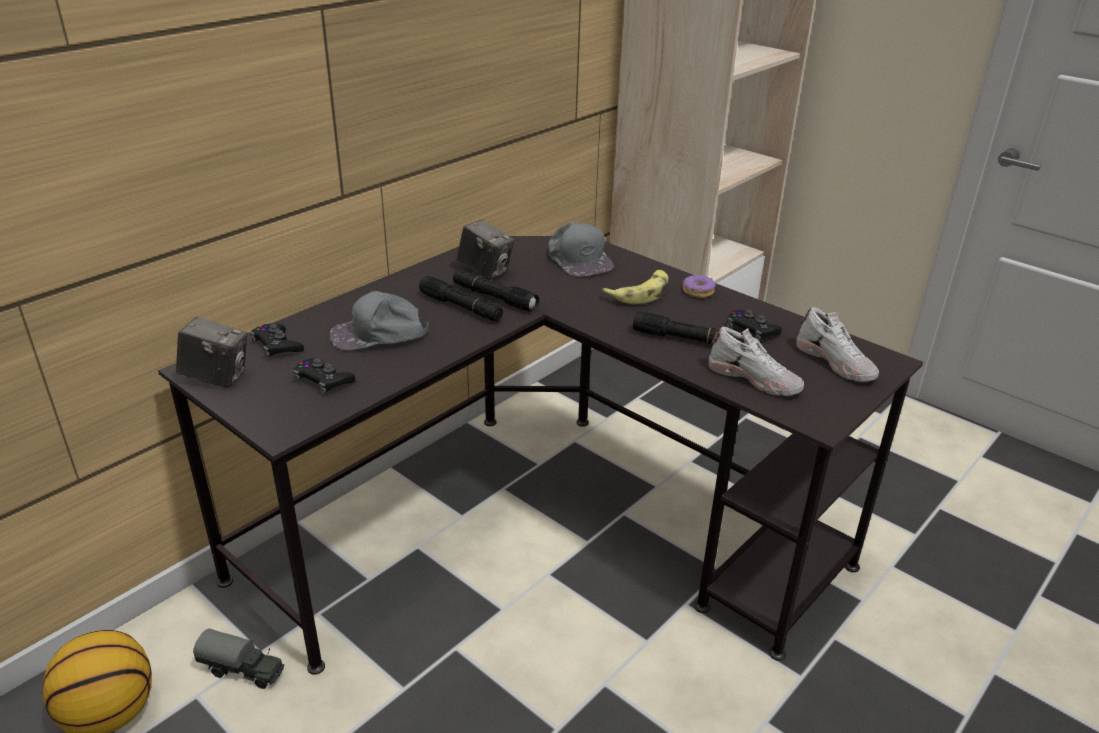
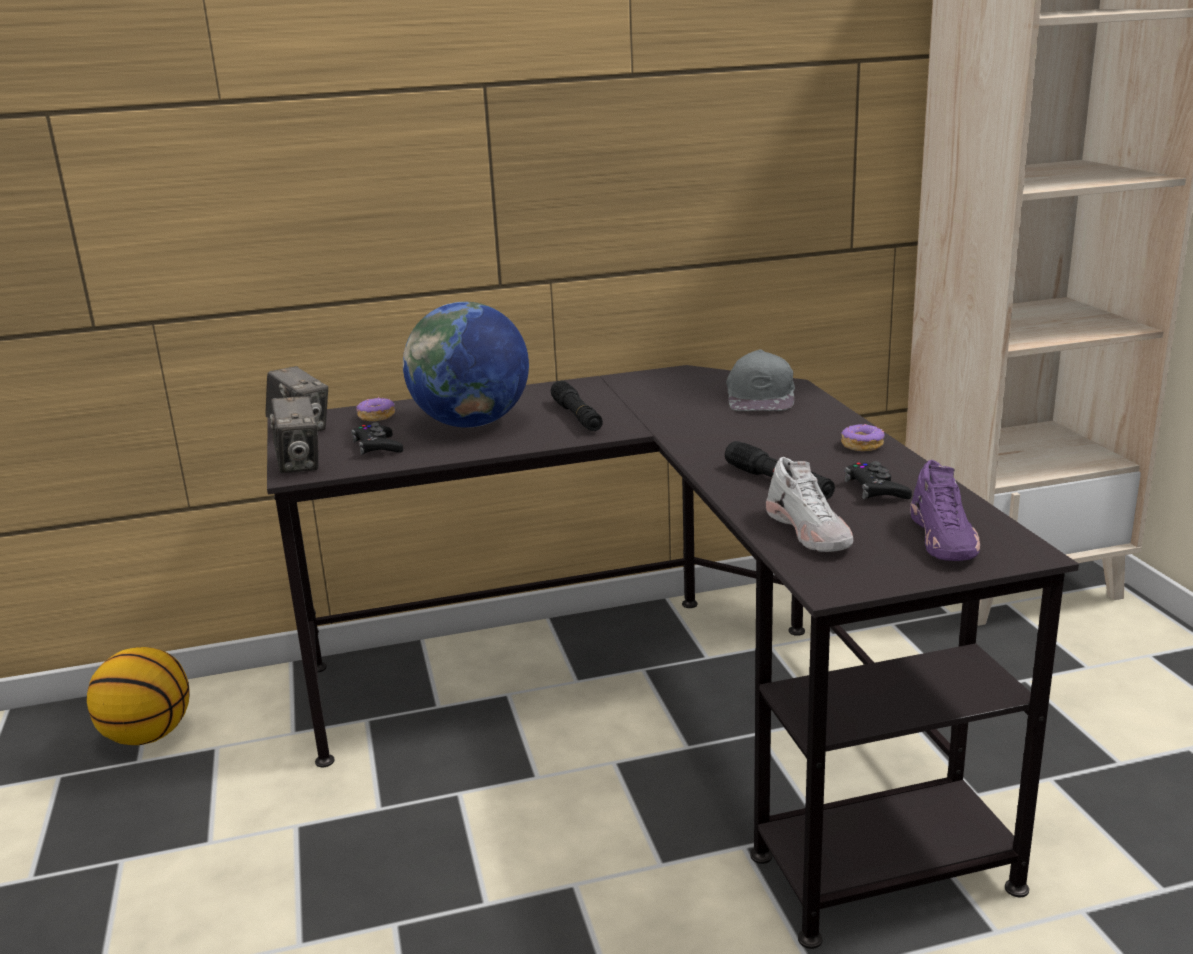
camera: 35 degrees right, 10 degrees down
(243, 670) = (267, 741): toy truck -> none
(277, 346) = (376, 416): black game controller -> donut
(379, 334) = (471, 423): grey cap -> globe
(485, 271) = (644, 393): camera -> camera (299, 464)
(494, 298) = (621, 414): black flashlight -> none
(640, 293) = (788, 435): banana -> none
(836, 362) = (944, 538): white shoe -> purple shoe

